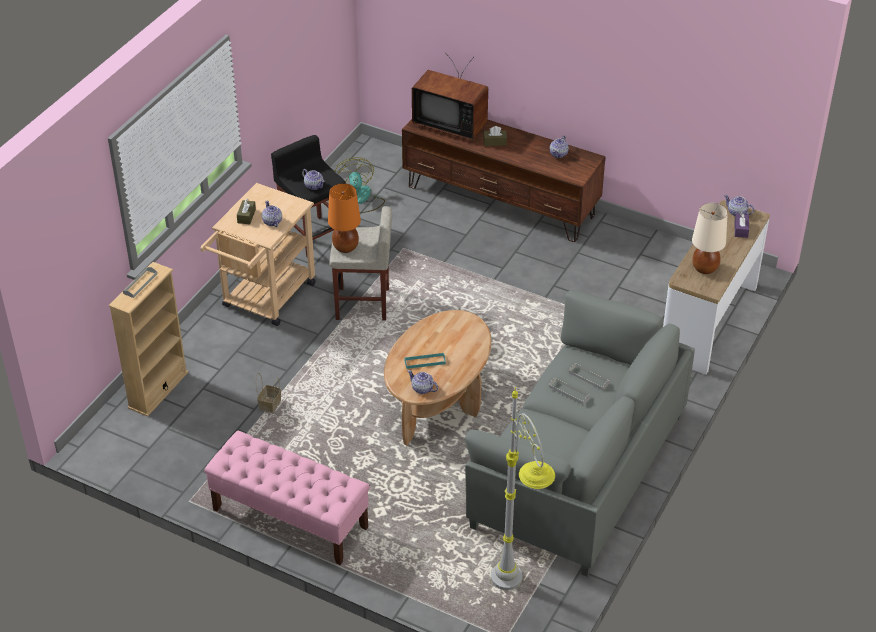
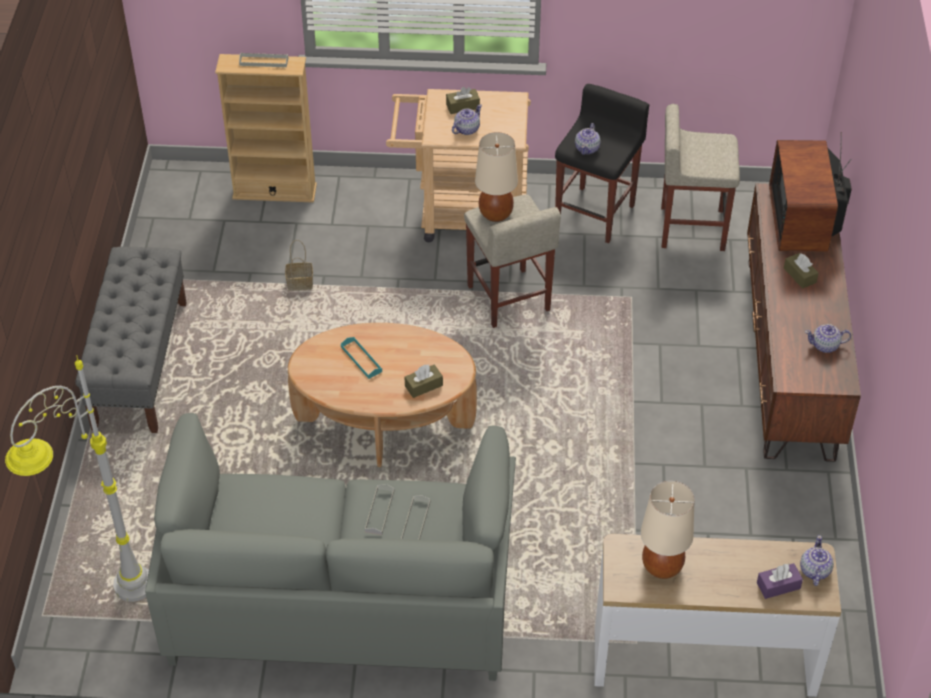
camera: 65 degrees right, 5 degrees up
(289, 519) = (140, 364): pink bench -> grey bench
(346, 247) = (496, 214): orange table lamp -> beige table lamp
(360, 200) = (691, 228): fan -> beige stool
(422, 389) = (314, 373): teapot -> none
(469, 339) = (423, 386): none -> brown tissue box

